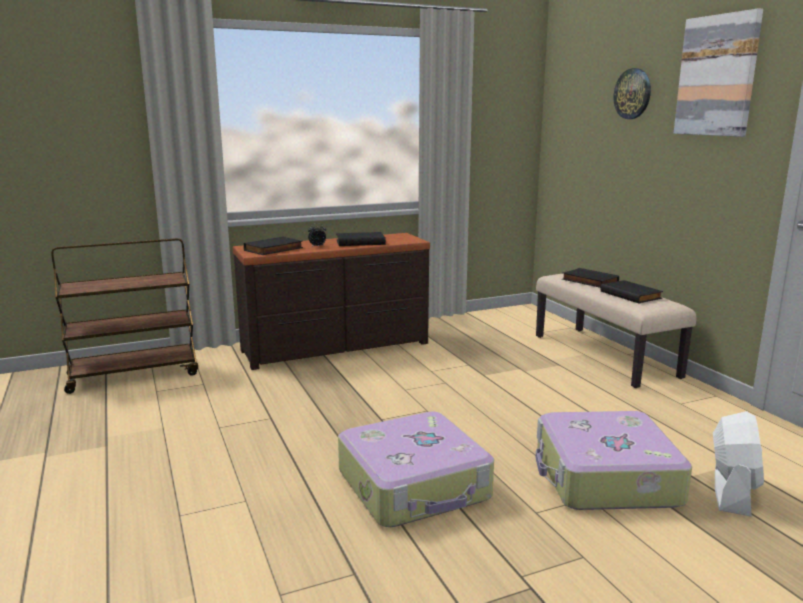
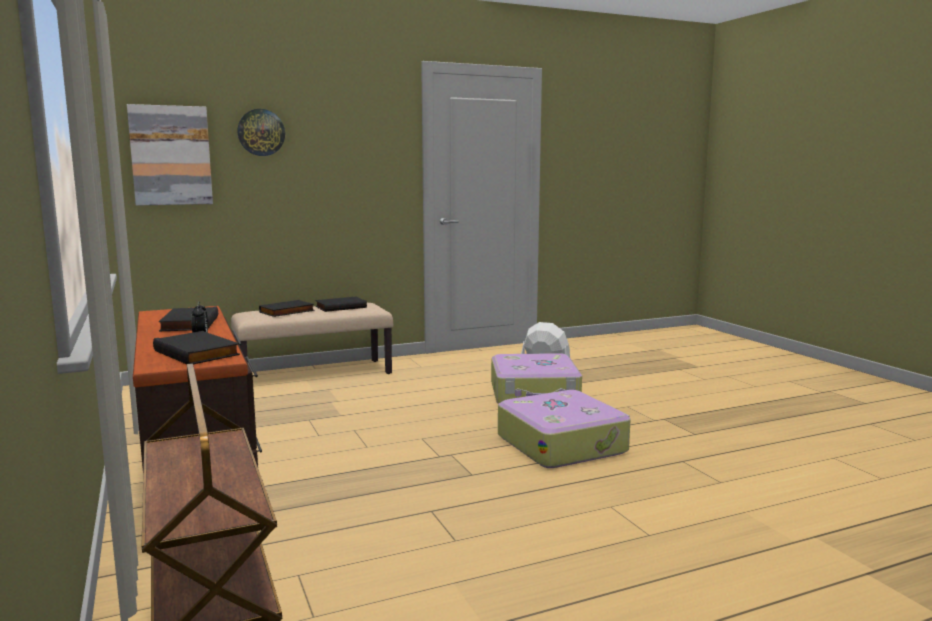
camera: 90 degrees left, 5 degrees down
(717, 76) = (354, 122): picture -> picture (171, 155)

